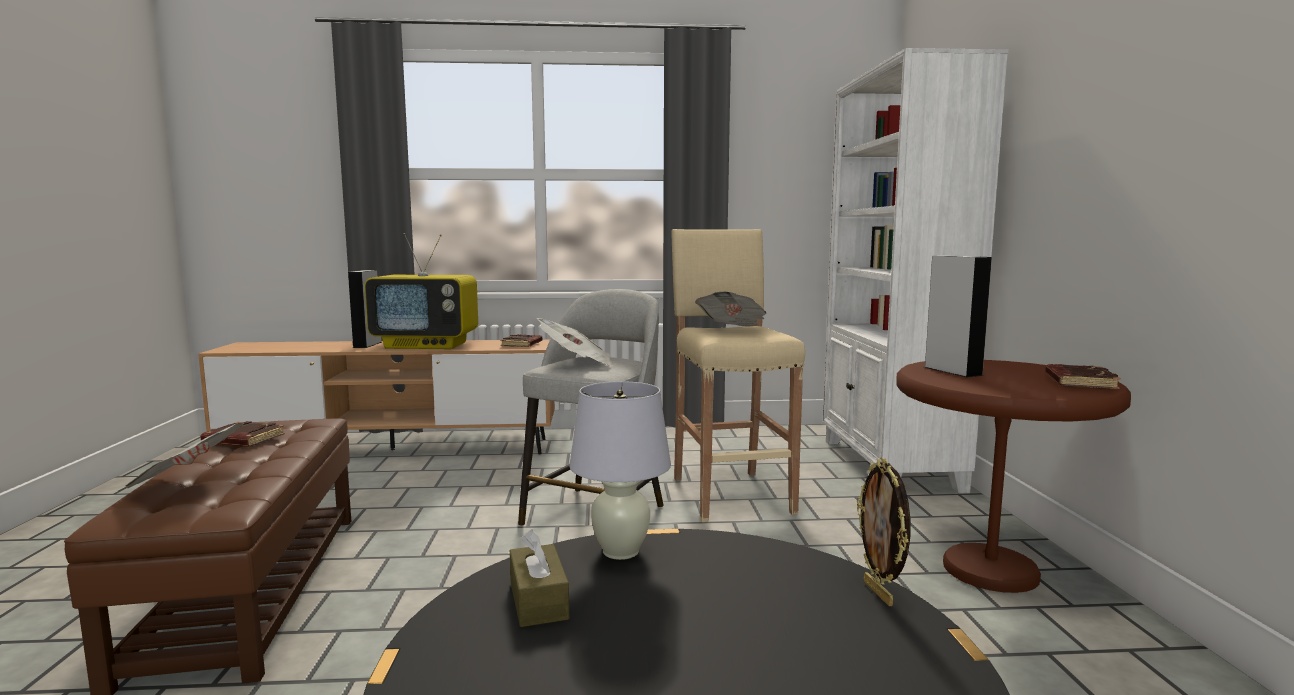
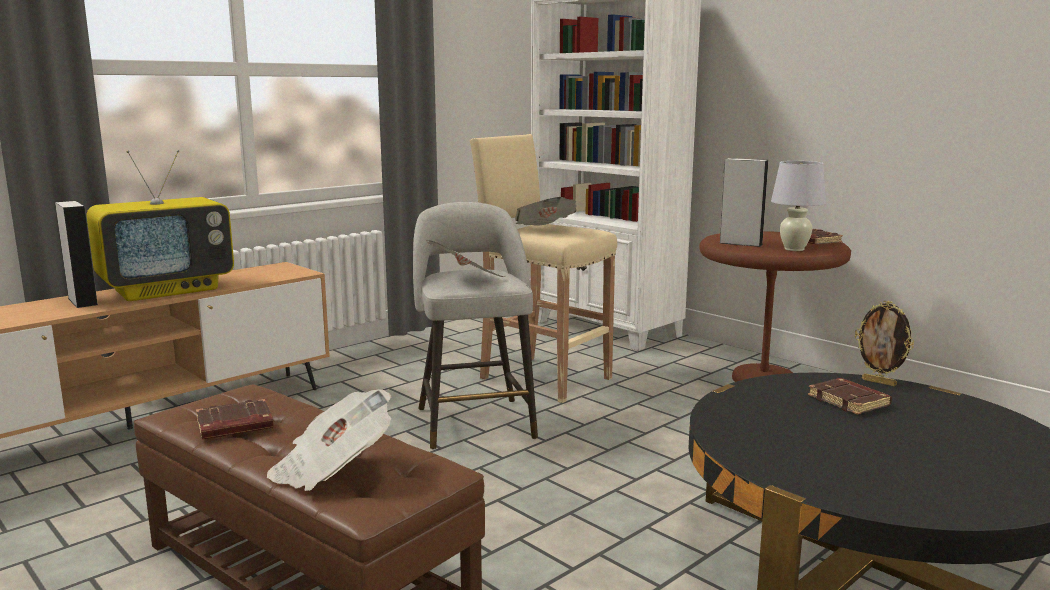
camera: 40 degrees left, 5 degrees up
(522, 344) = (277, 272): brown book -> brown book (850, 401)
(538, 601) = (767, 440): brown tissue box -> none
(621, 551) = (737, 404): white table lamp -> white table lamp (794, 249)

